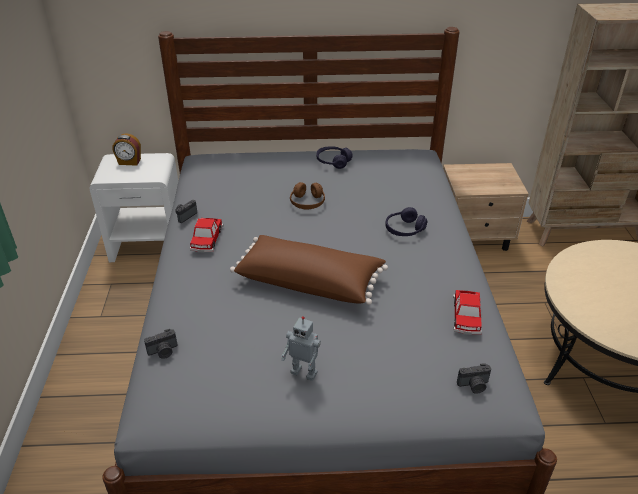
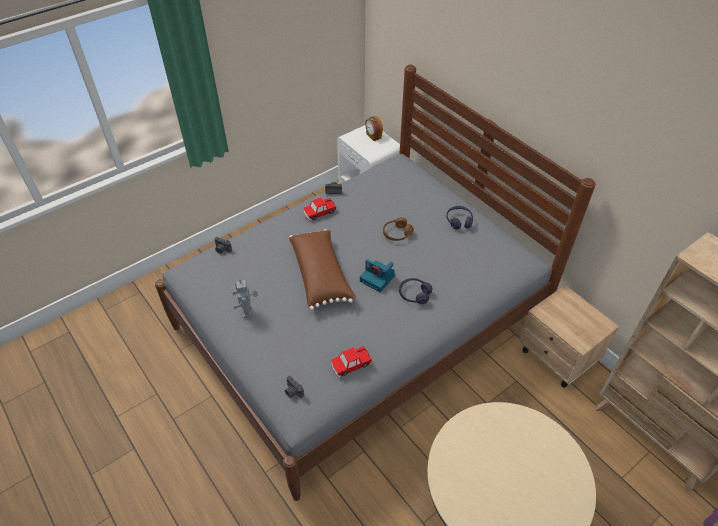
camera: 55 degrees right, 10 degrees up
(358, 242) = (378, 278): none -> camera

